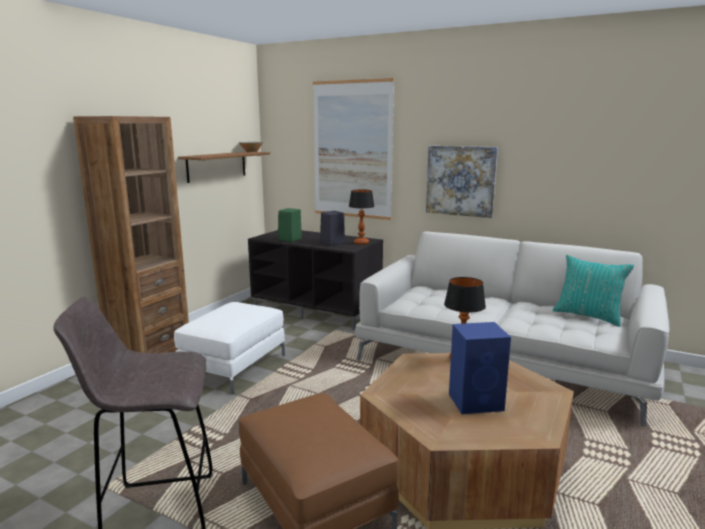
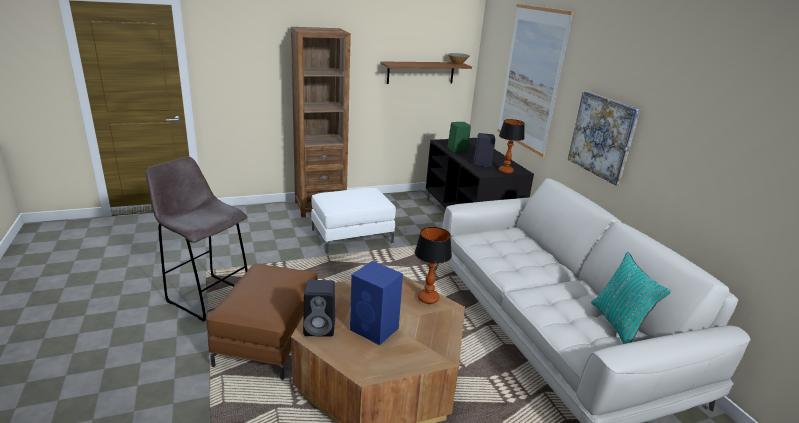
camera: 40 degrees right, 10 degrees up
(438, 427) = (321, 328): none -> black speaker

